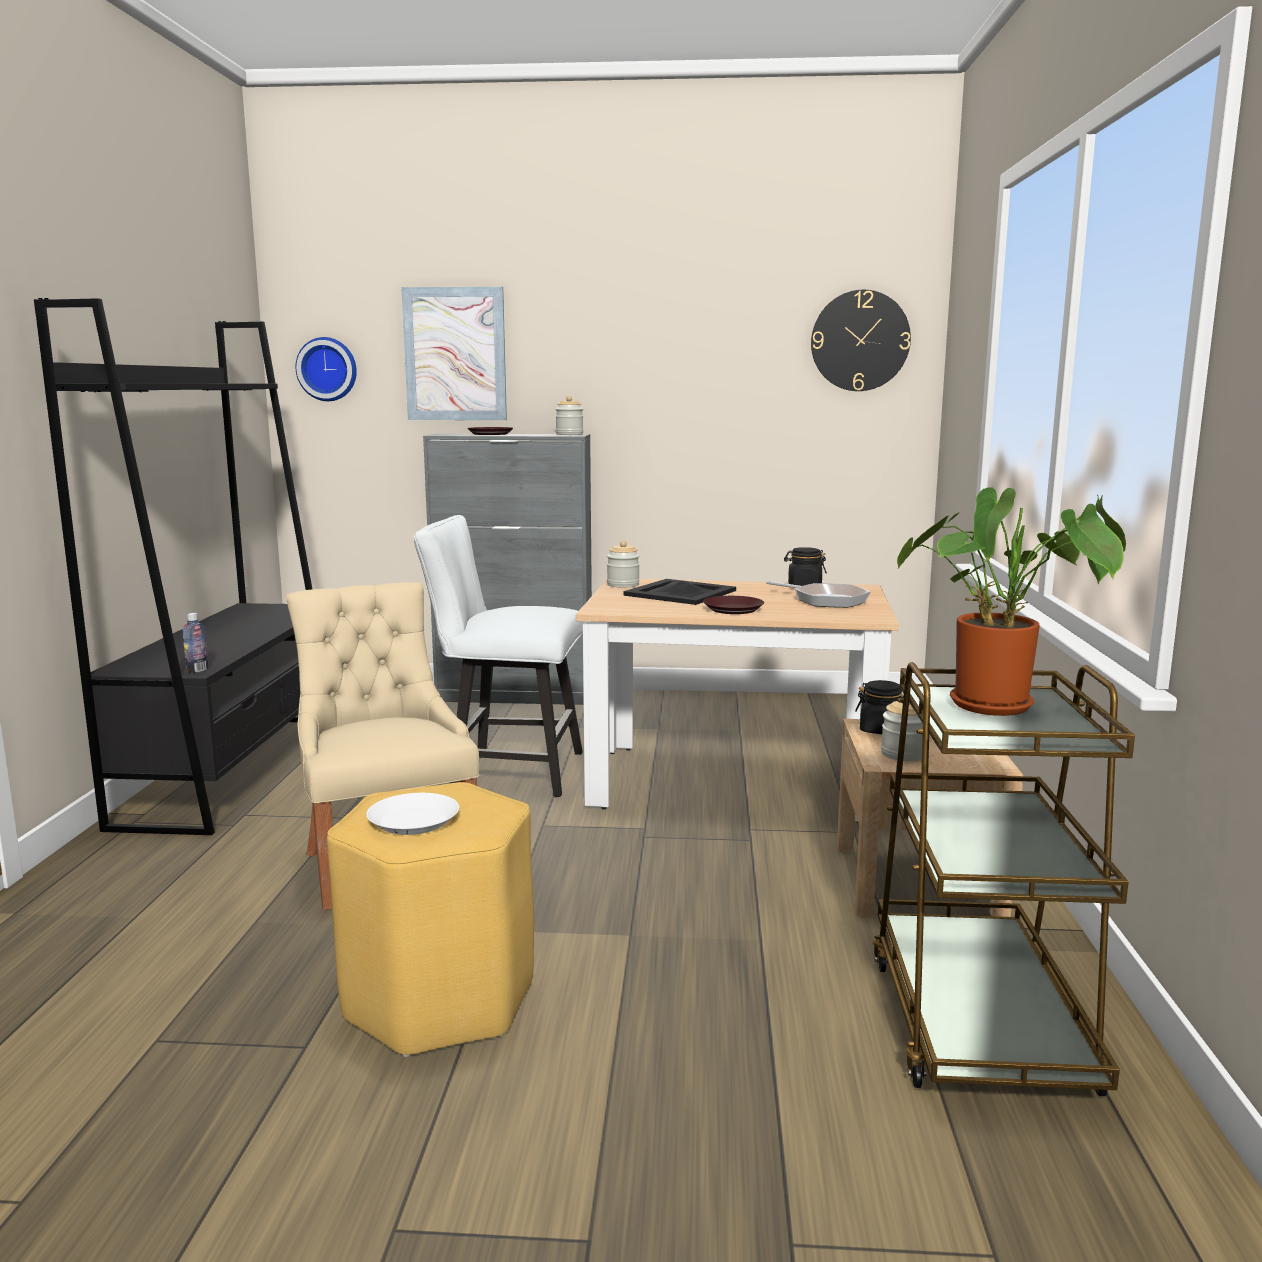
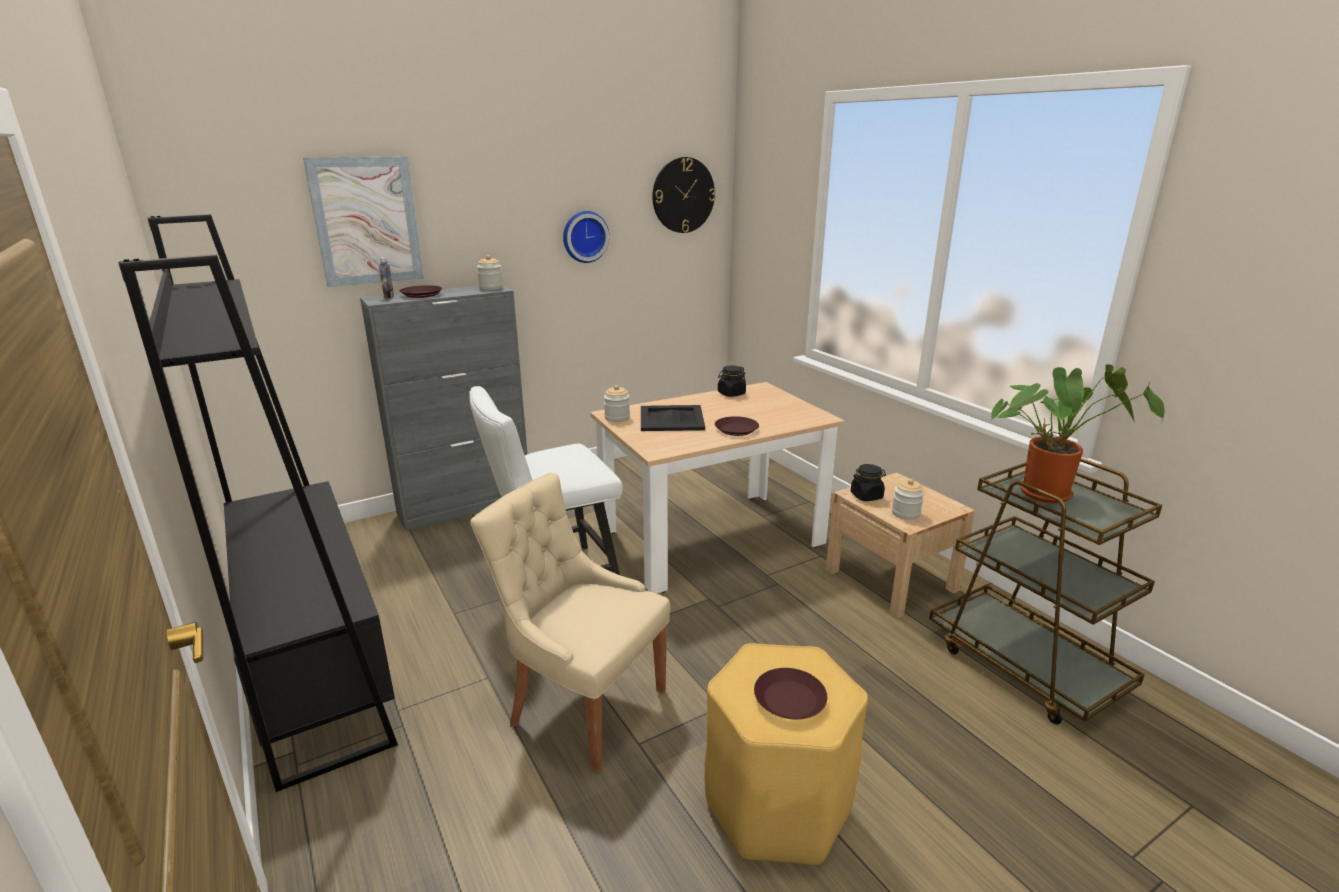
camera: 35 degrees left, 10 degrees up
(197, 670) = (353, 608): bottle -> bottle (389, 297)
(328, 369) = (229, 244): wall clock -> wall clock (584, 236)
(414, 821) = (790, 699): white plate -> brown plate
(826, 600) = (768, 406): frying pan -> none

